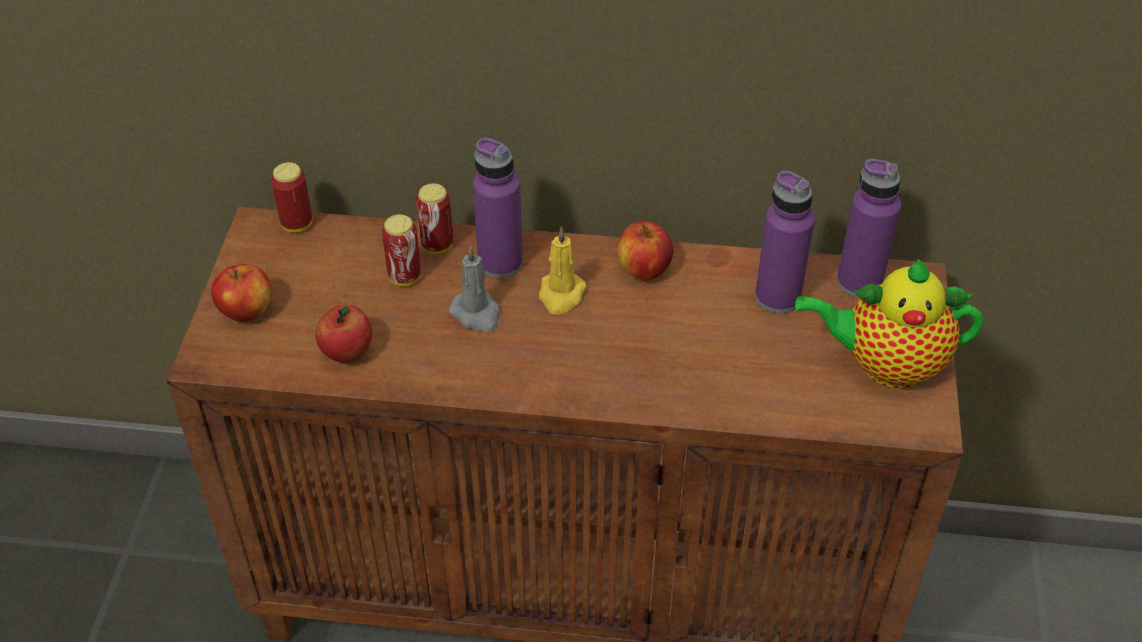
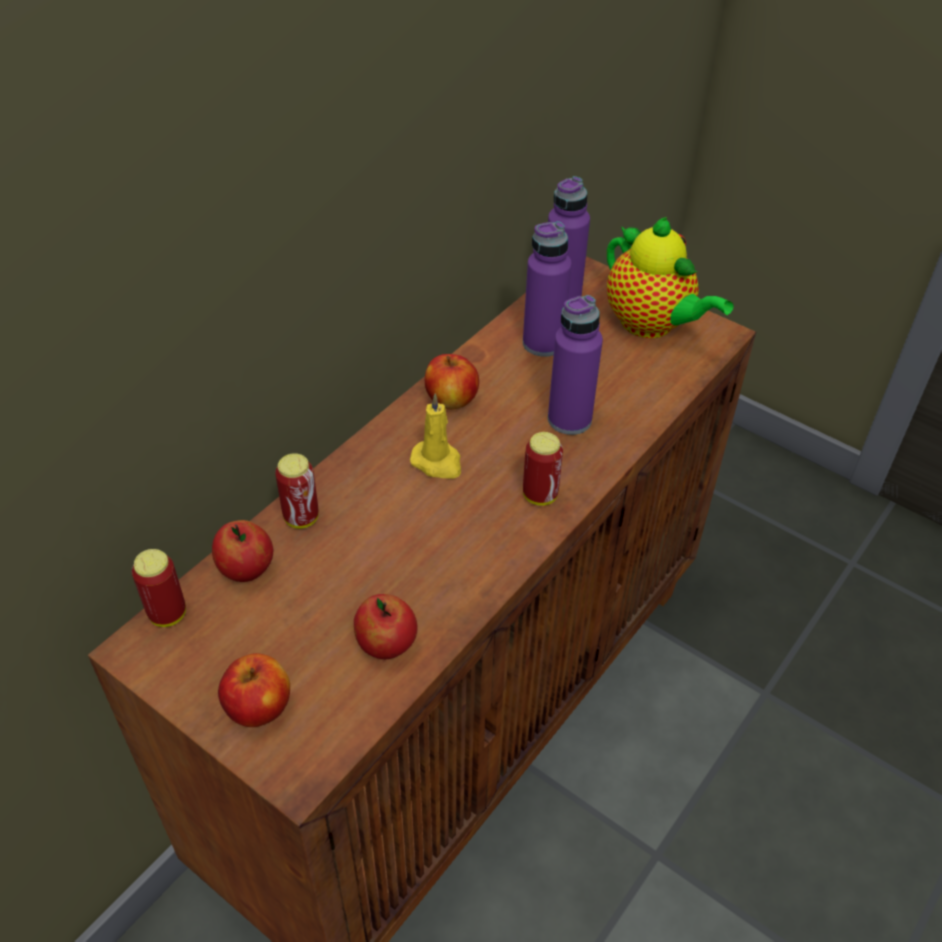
camera: 60 degrees left, 0 degrees up
(364, 243) = (247, 570): none -> apple
(404, 277) = (322, 559): can -> can (540, 495)
(477, 314) = (414, 527): grey candle -> none
(500, 263) = (363, 484): purple bottle -> purple bottle (569, 419)
(885, 364) = (651, 325): teapot -> teapot turned 75 degrees counterclockwise

